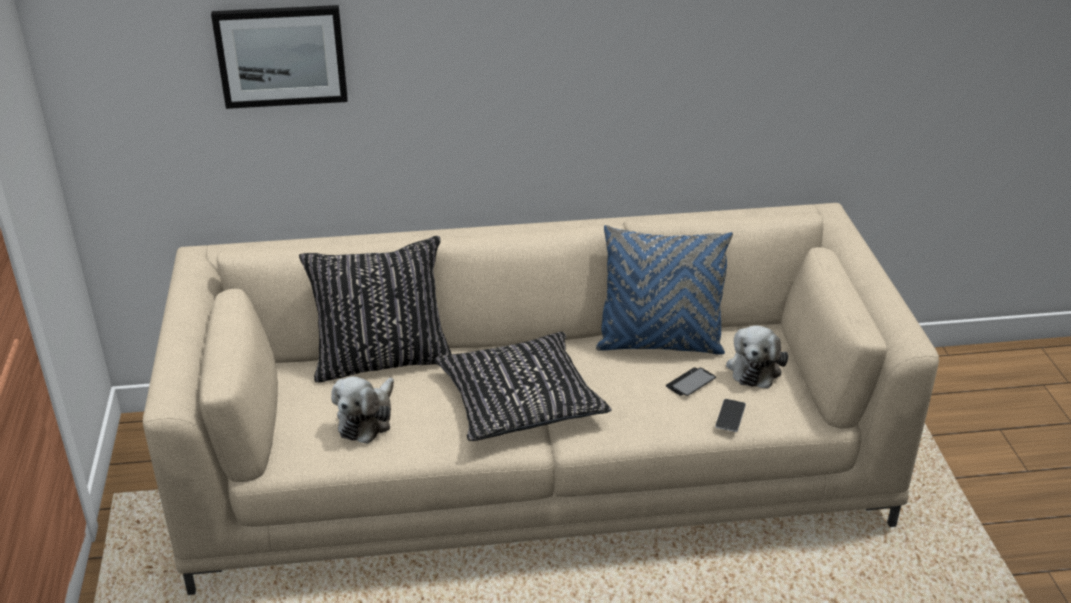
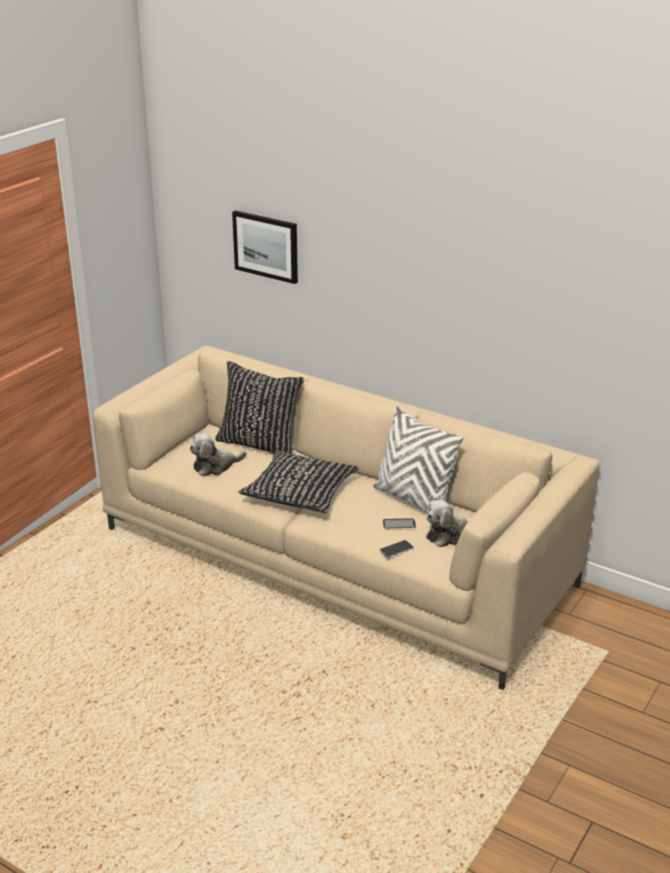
camera: 40 degrees right, 5 degrees down
(659, 343) = (413, 499): blue pillow -> white pillow

